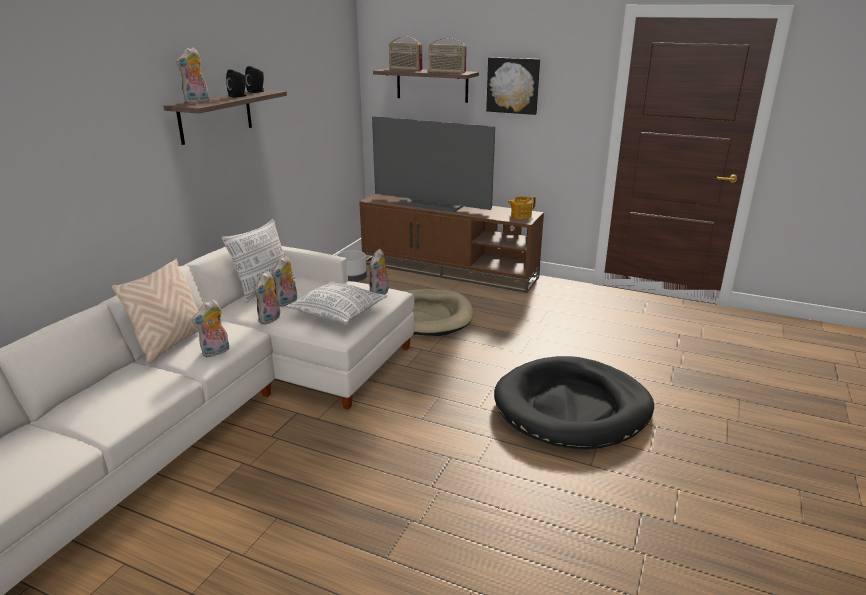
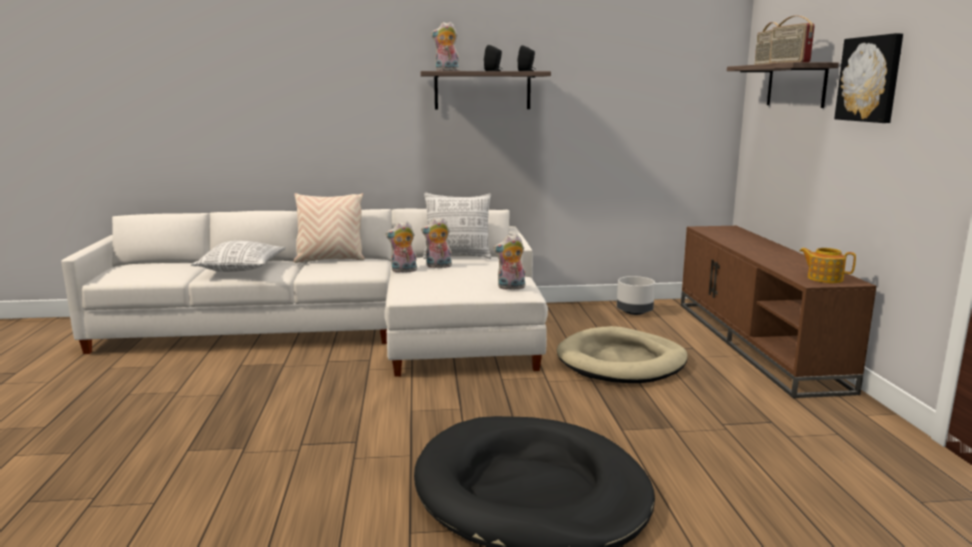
camera: 60 degrees right, 10 degrees down
(216, 352) = (329, 271): plush toy -> none
(338, 313) = (443, 283): pillow -> pillow (241, 268)
(432, 204) = (753, 244): television -> none

